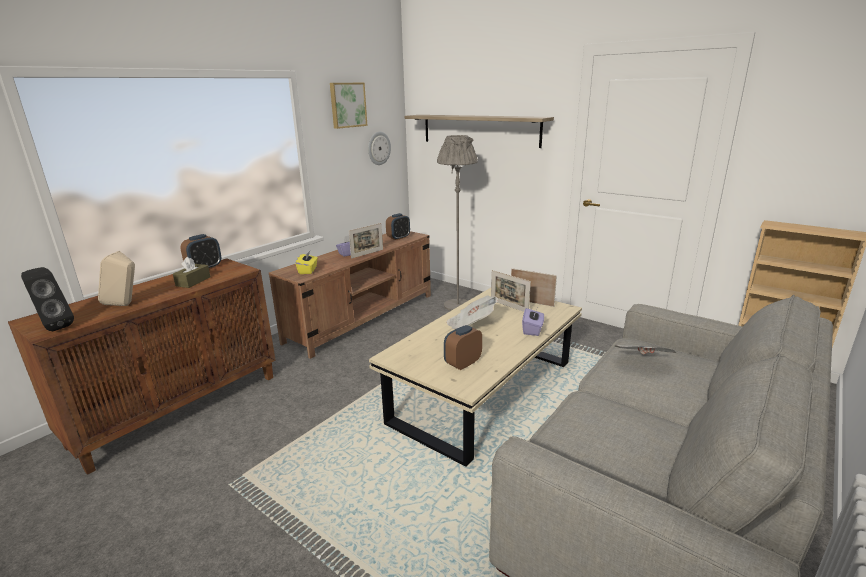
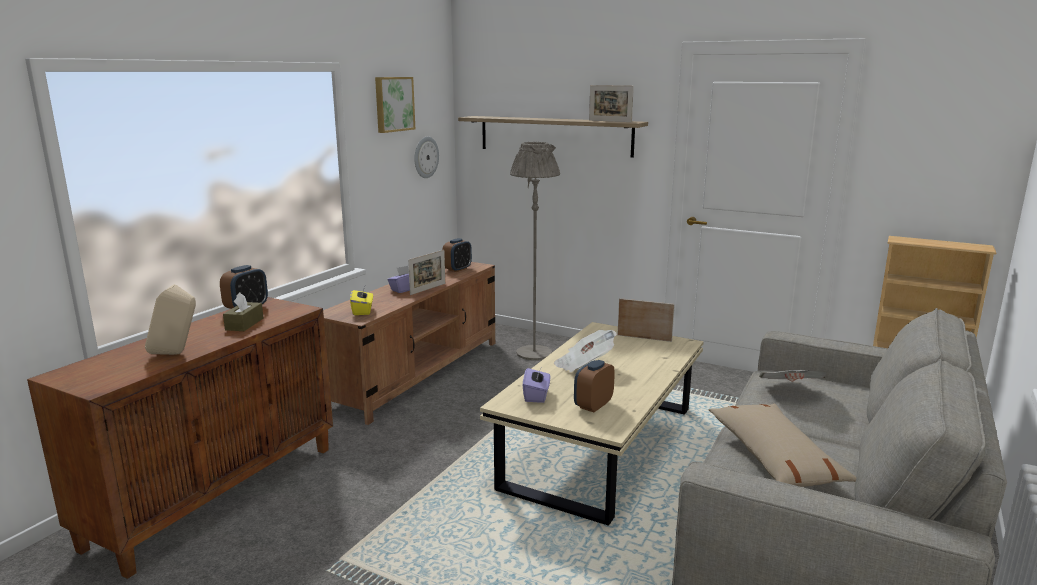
camera: 10 degrees left, 5 degrees down
(54, 327) = (100, 381): black speaker -> none
(509, 306) = (620, 343): picture frame -> picture frame (610, 121)
(532, 330) = (657, 367): purple tissue box -> purple tissue box (536, 395)
(604, 432) = (774, 457): none -> beige pillow

